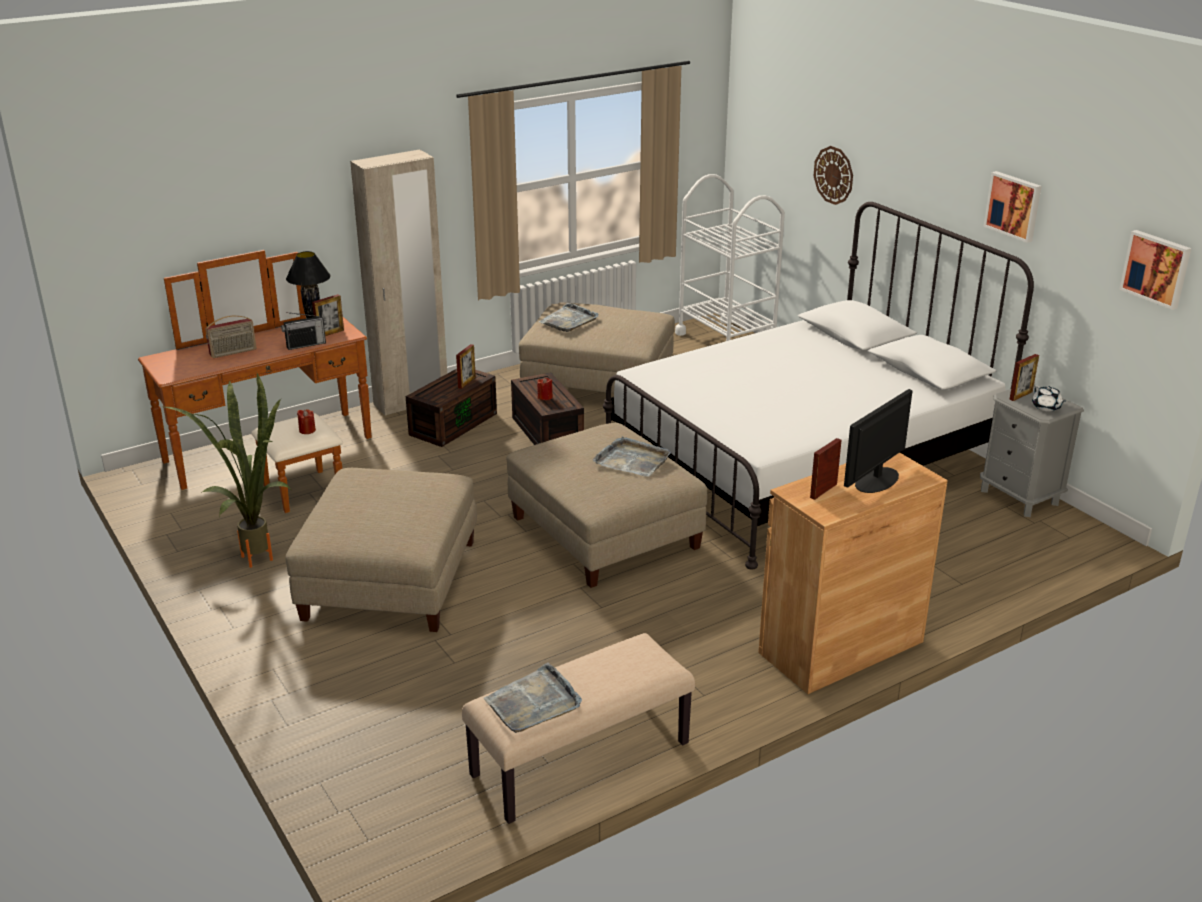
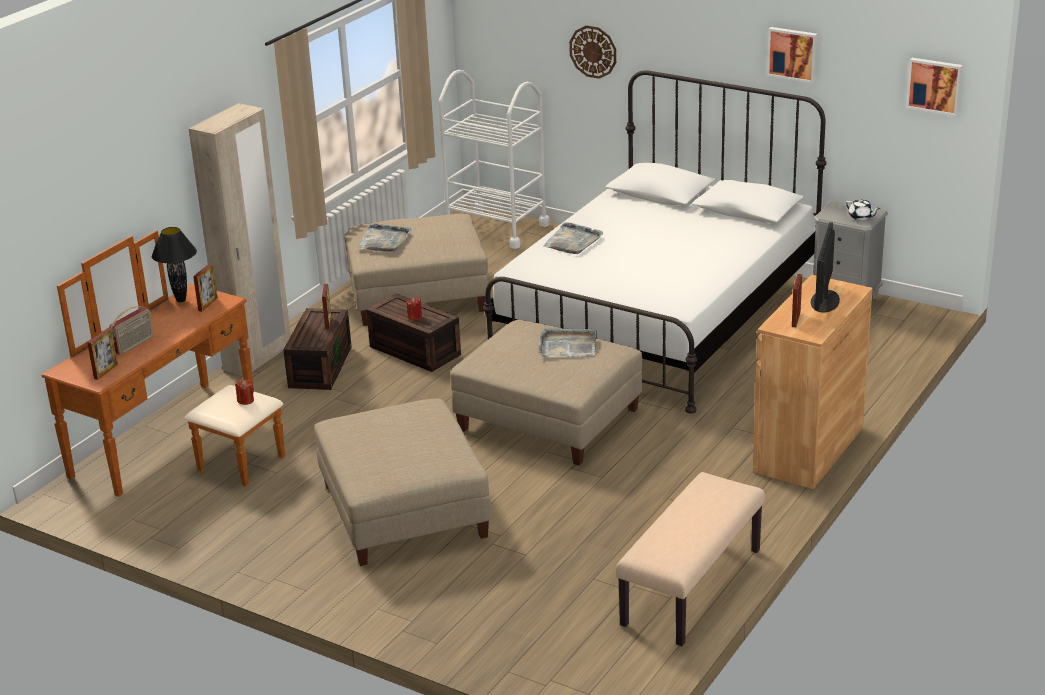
camera: 25 degrees left, 0 degrees up
(256, 553) = (257, 526): potted plant -> none
(306, 345) = (197, 320): radio -> none
(533, 703) = (673, 543): grey tray -> grey tray (573, 241)
(1021, 395) = (835, 212): picture frame -> picture frame (106, 371)

